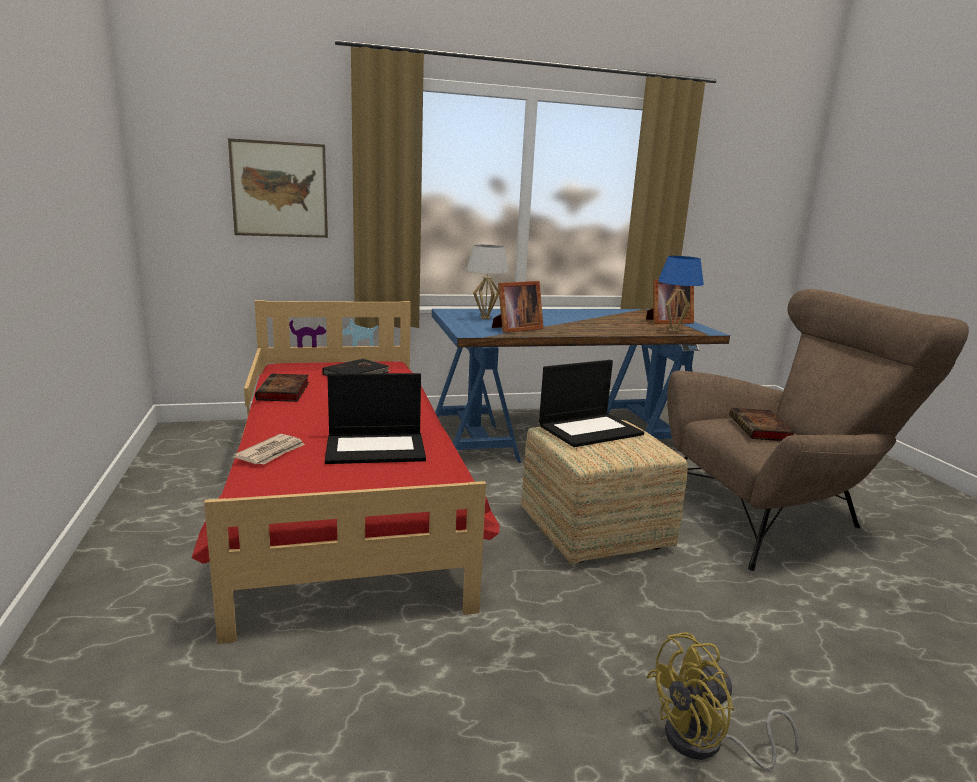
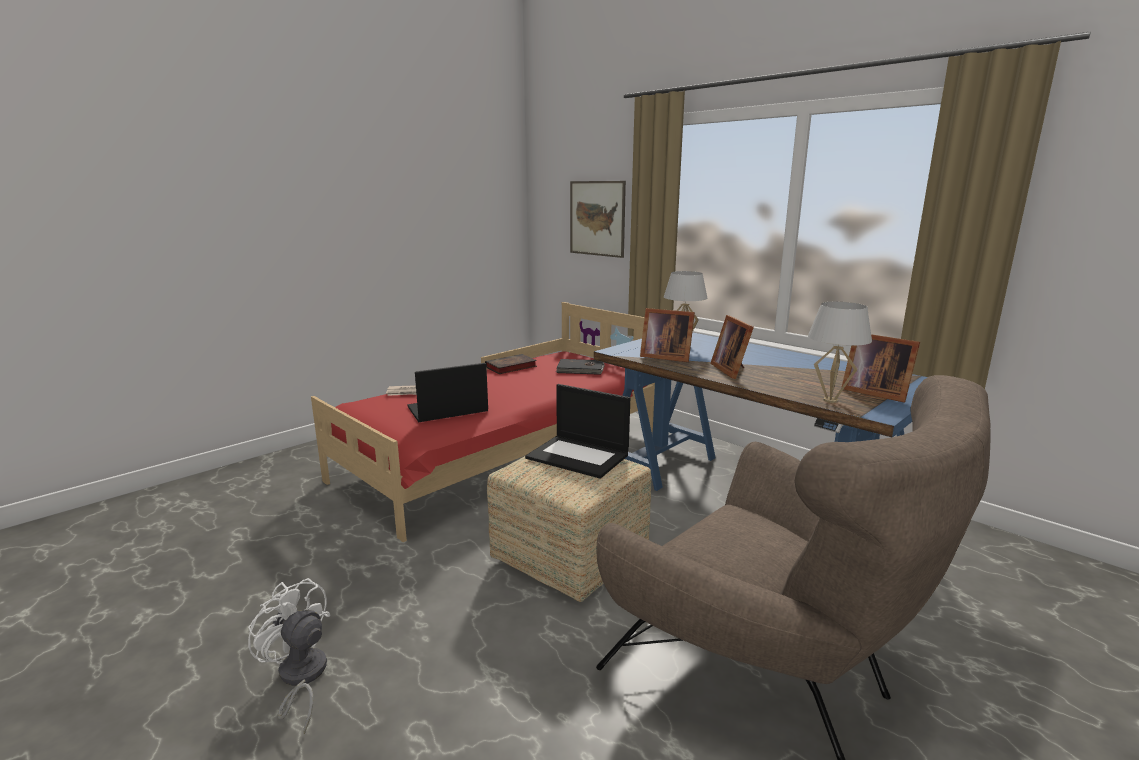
camera: 60 degrees right, 0 degrees up
(376, 448) = (447, 410): laptop -> laptop turned 105 degrees clockwise
(579, 327) = (732, 370): none -> picture frame
(674, 331) = (831, 400): blue table lamp -> white table lamp
(706, 744) = (300, 678): yellow fan -> white fan
(761, 429) = (741, 538): book -> none

